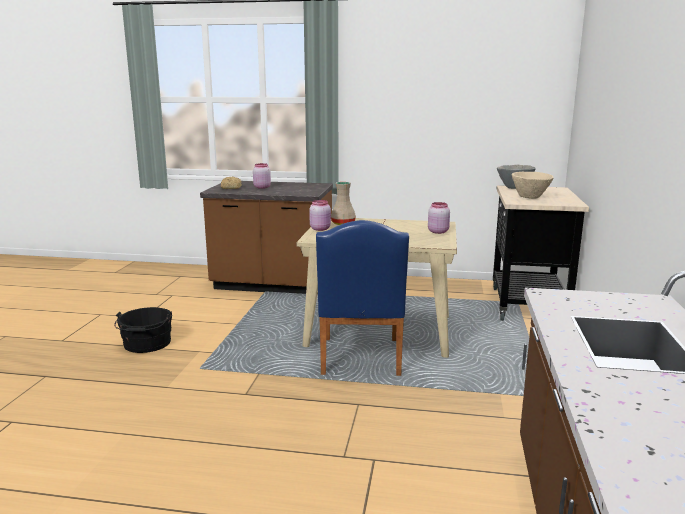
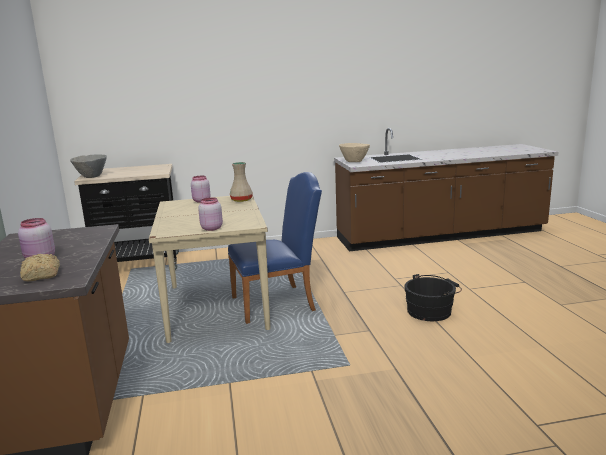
camera: 110 degrees left, 0 degrees up
(146, 344) = (324, 425): black bucket -> black bucket (431, 311)
(342, 223) = (183, 226): beige vase -> beige vase (241, 200)
(530, 197) = (139, 172): beige bowl -> beige bowl (354, 162)

